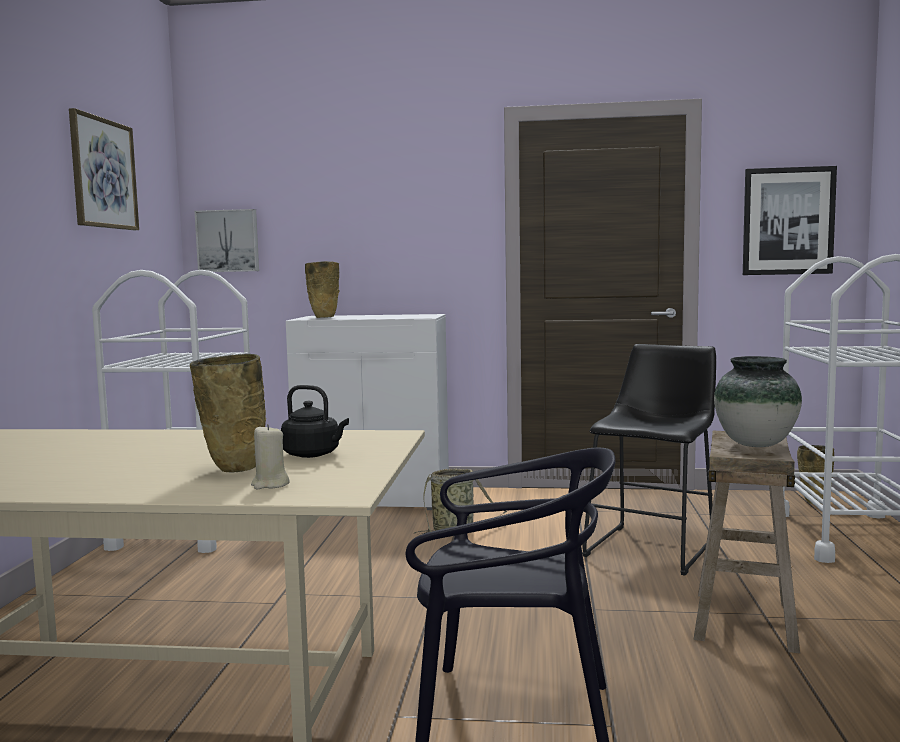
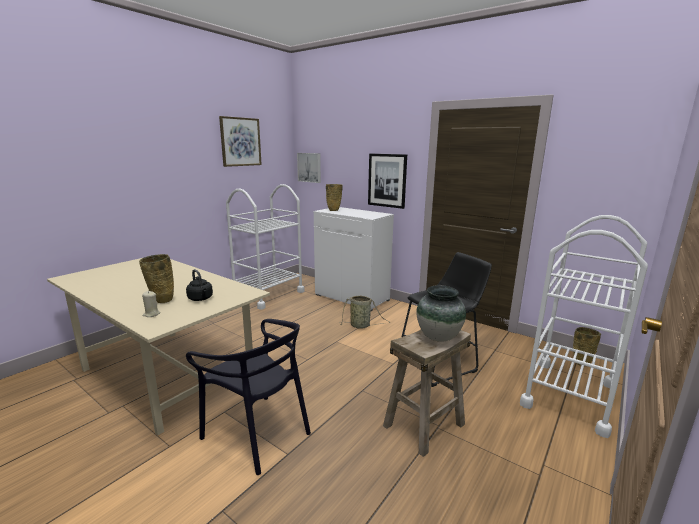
camera: 30 degrees right, 10 degrees up
(788, 221) = (604, 181): picture -> picture (387, 180)

